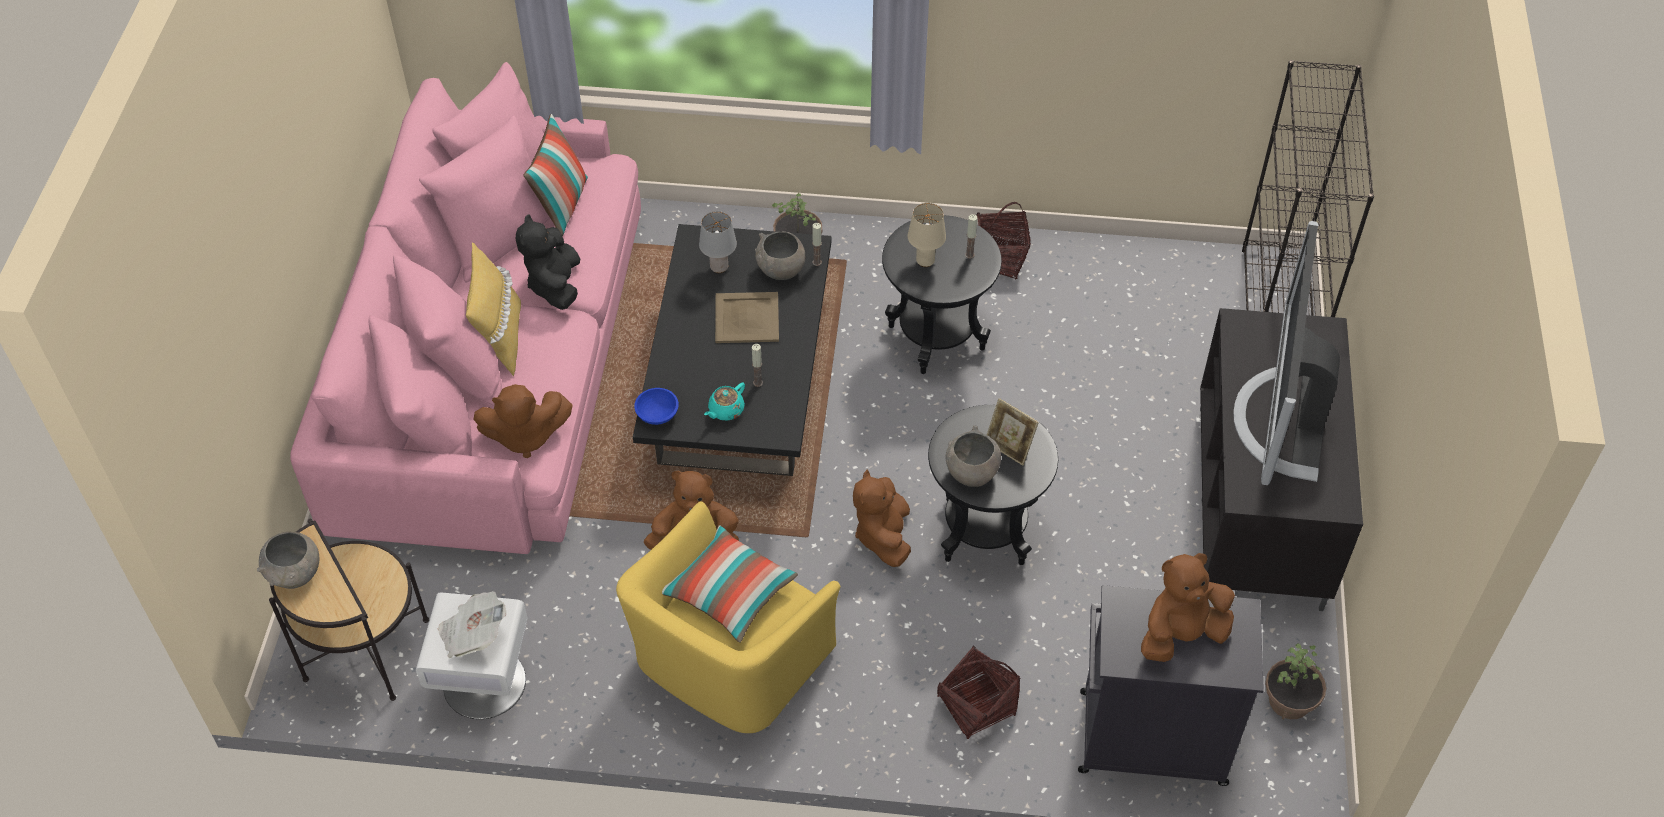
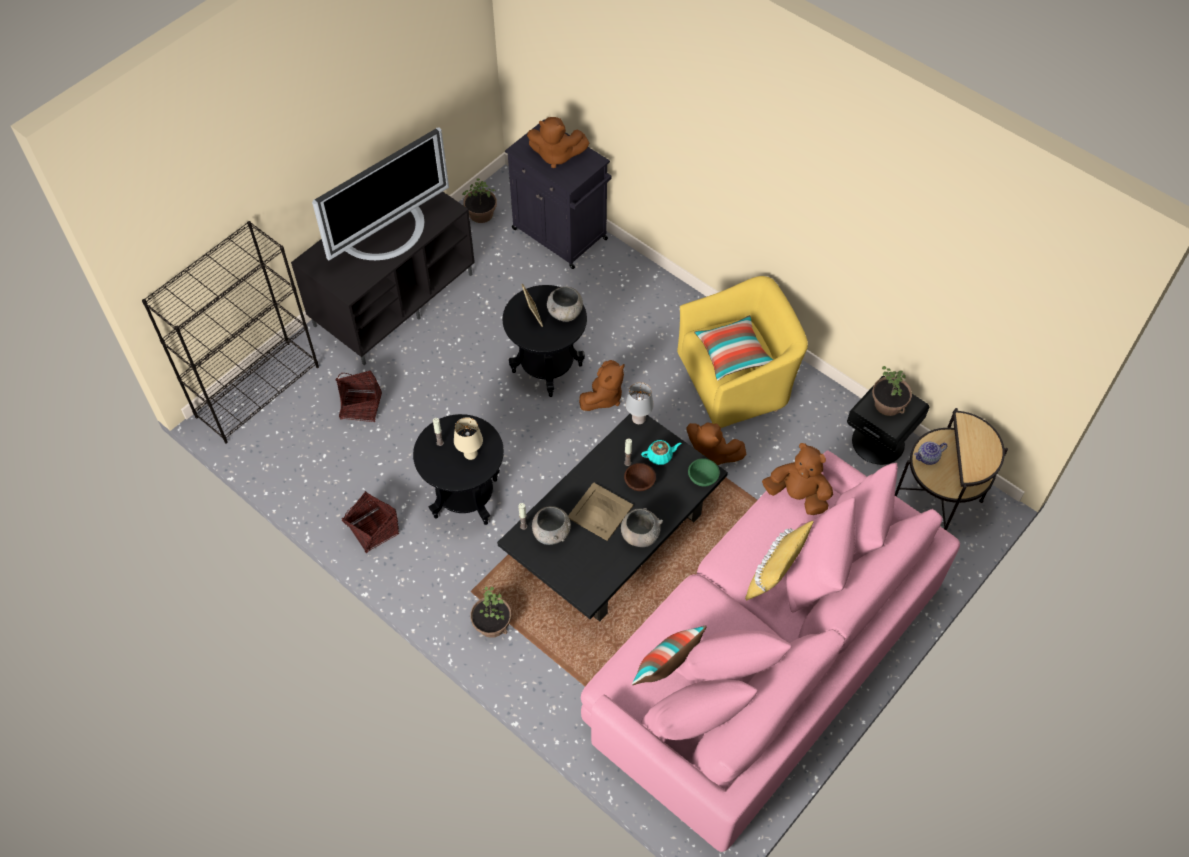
camera: 145 degrees left, 5 degrees up
(295, 575) = (986, 455): grey bowl -> grey bowl (640, 536)
(383, 582) = (927, 458): none -> teapot
(473, 634) = (888, 404): newspaper -> potted plant
(484, 684) = (878, 441): white nightstand -> black nightstand
(555, 285) = (713, 599): black plush toy -> none
(657, 414) = (703, 478): blue bowl -> green bowl
(719, 267) = (589, 561): grey table lamp -> grey table lamp (638, 419)
(727, 369) = (639, 482): none -> brown bowl
(976, 706) = (628, 291): basket -> basket (361, 406)

